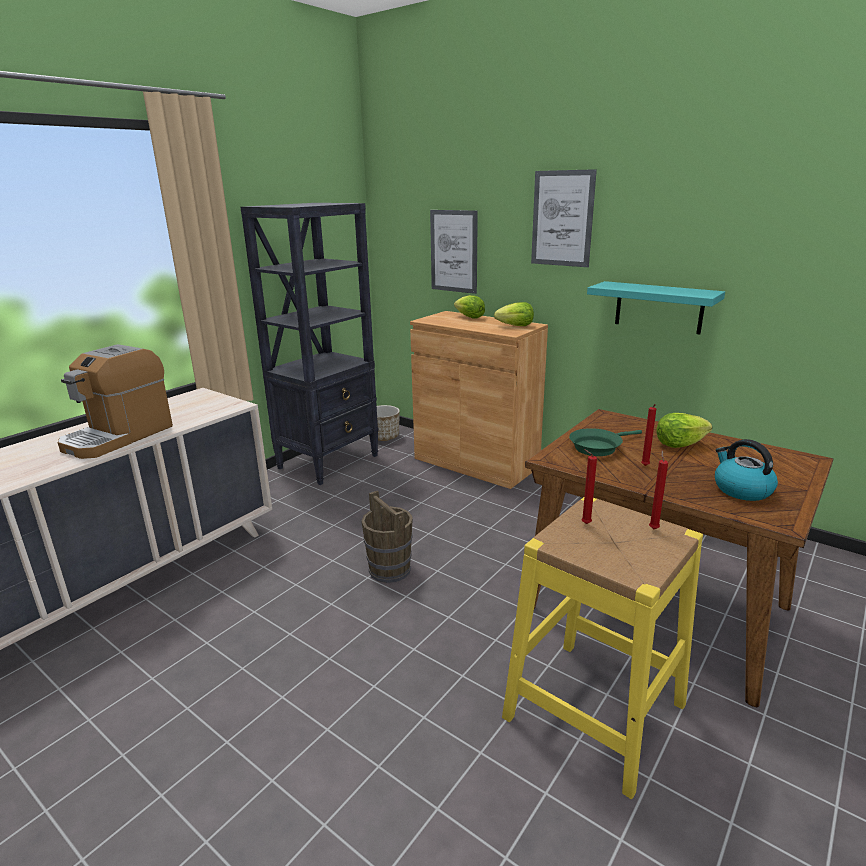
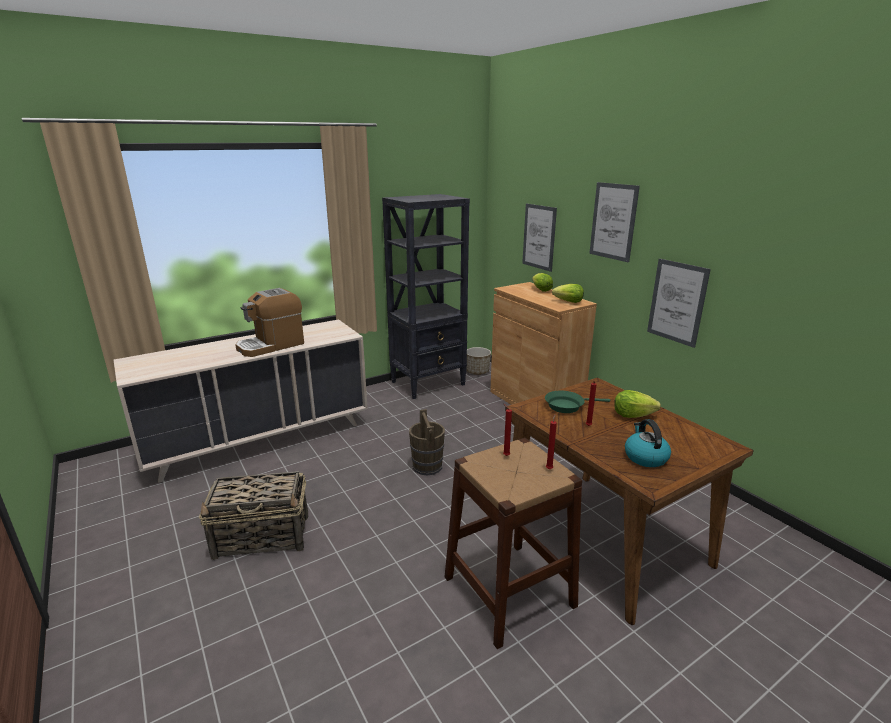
camera: 20 degrees right, 0 degrees up
(194, 741) = (263, 536): none -> basket
(594, 710) = (508, 591): yellow stool -> brown stool
(659, 307) = (677, 302): turquoise shelf -> picture

